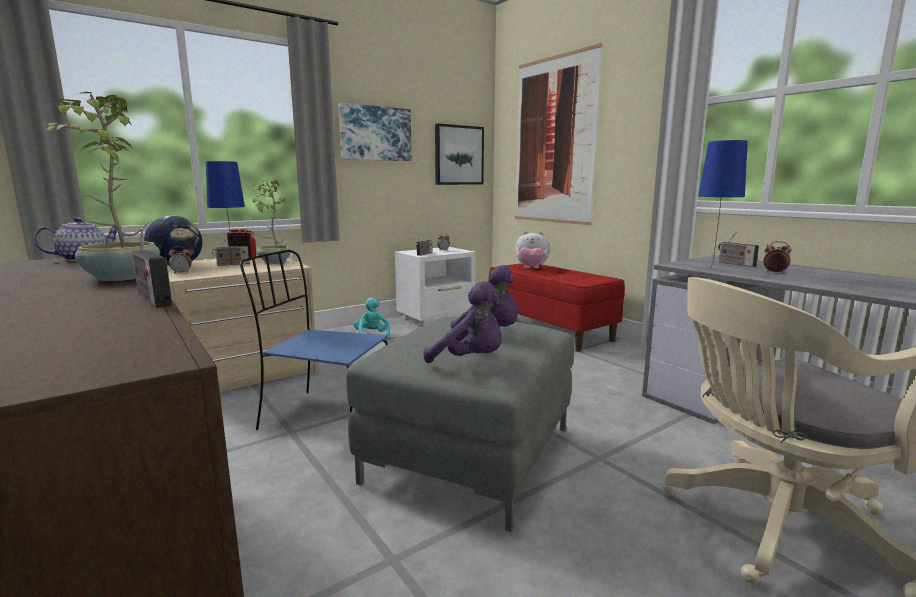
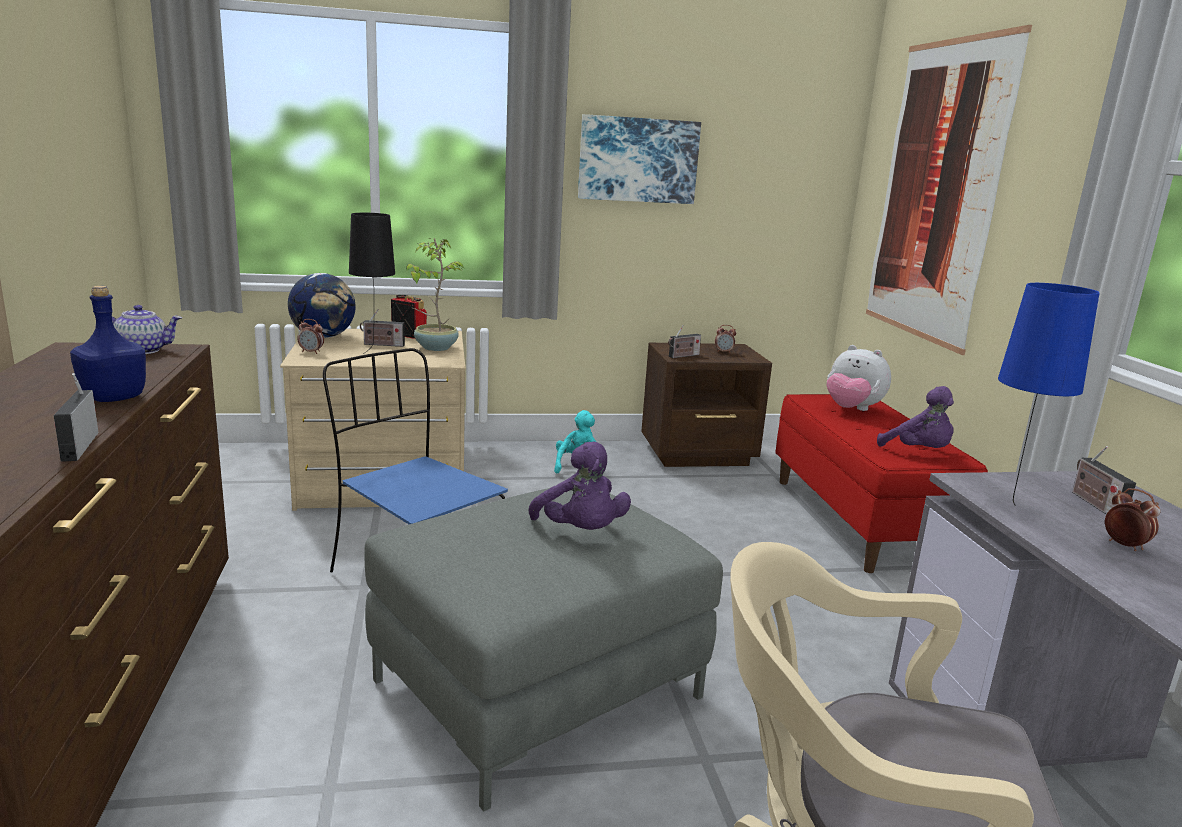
camera: 25 degrees right, 5 degrees up
(120, 278) = (115, 397): potted plant -> blue bottle
(232, 268) = (374, 352): blue table lamp -> black table lamp
(437, 317) = (700, 455): white nightstand -> brown nightstand
(458, 155) = (785, 196): picture -> none
(470, 360) = (495, 570): purple plush toy -> purple plush toy (919, 452)

